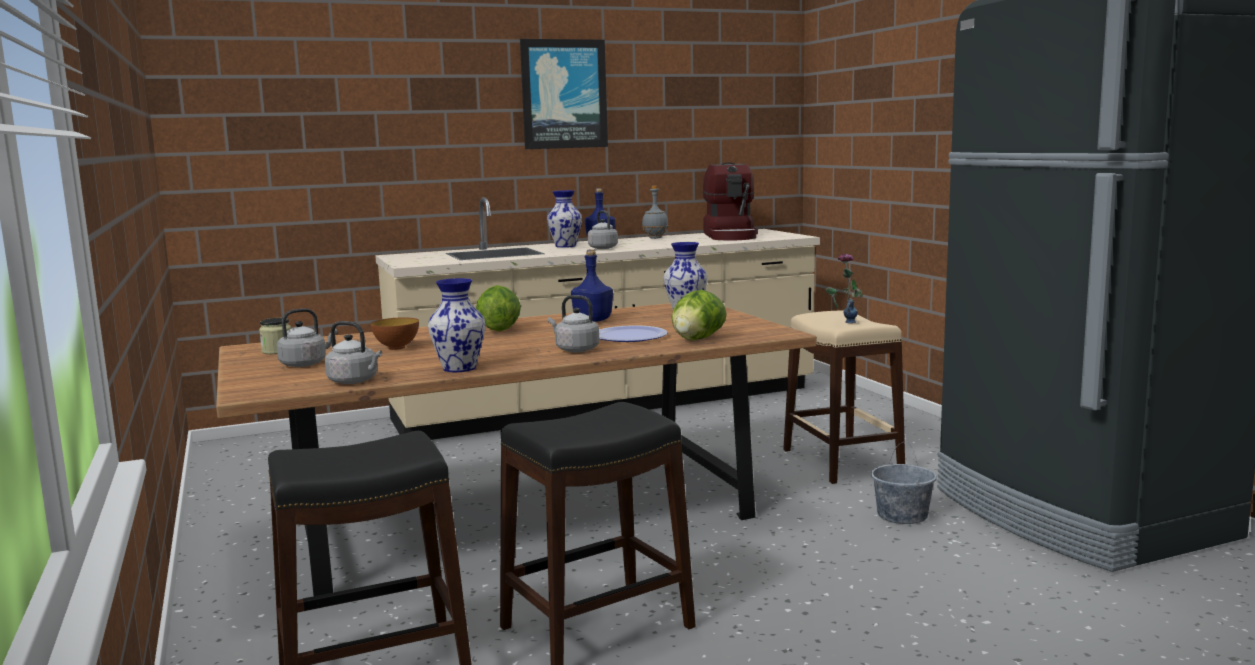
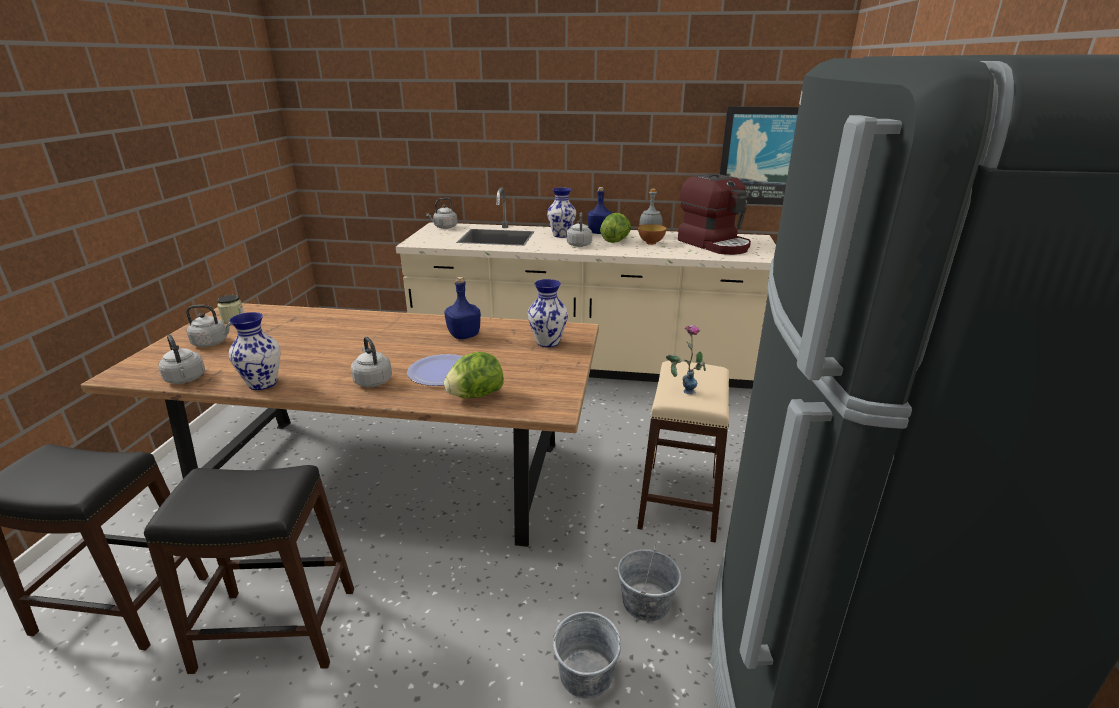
camera: 30 degrees right, 15 degrees up
(396, 347) = (290, 337): bowl -> bowl (651, 243)
(409, 255) = (444, 227): none -> grey kettle
(499, 330) = (386, 330): lettuce -> lettuce (615, 241)
(564, 94) = (583, 99): picture -> picture (760, 156)
(731, 236) = (714, 244): coffee machine -> coffee machine turned 60 degrees counterclockwise
(916, 558) = (586, 674): none -> grey bucket

